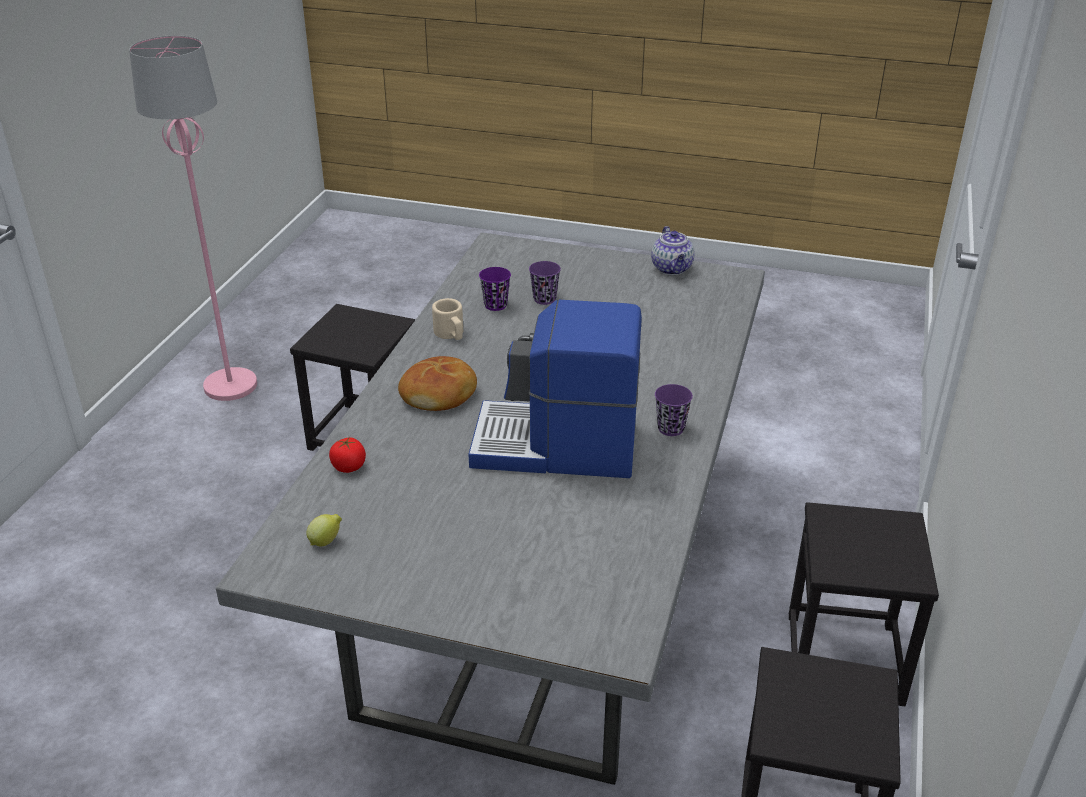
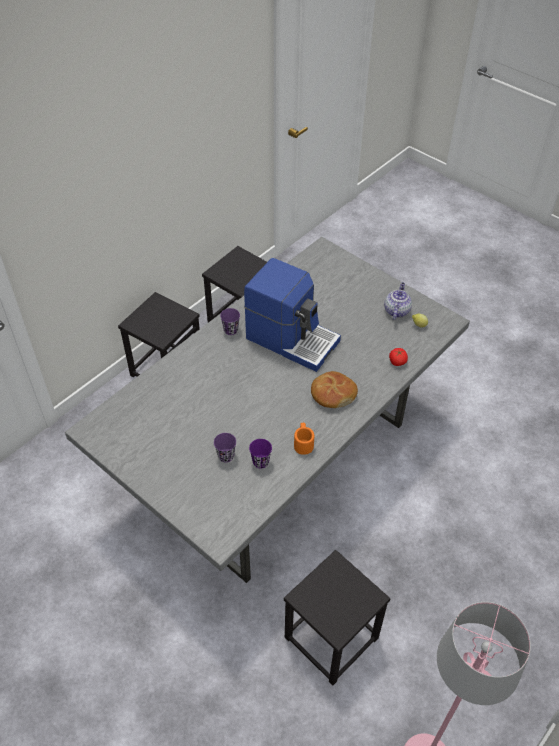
camera: 155 degrees left, 15 degrees up
(451, 334) = (303, 443): beige mug -> orange mug
(672, 269) = (121, 455): teapot -> teapot (396, 310)

